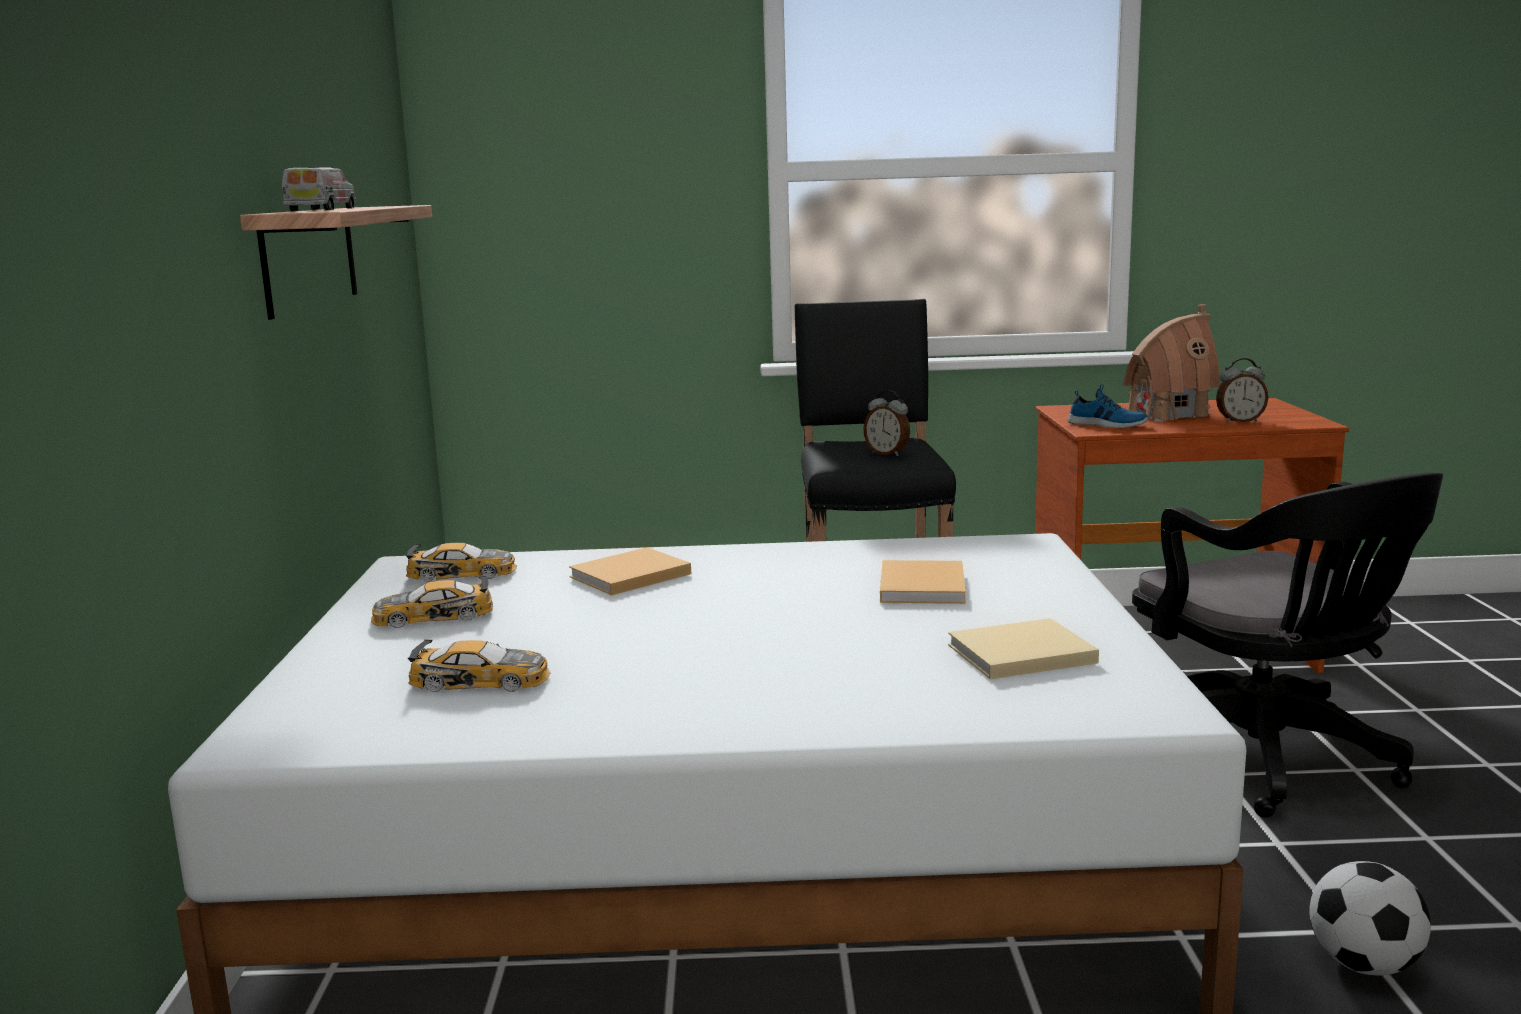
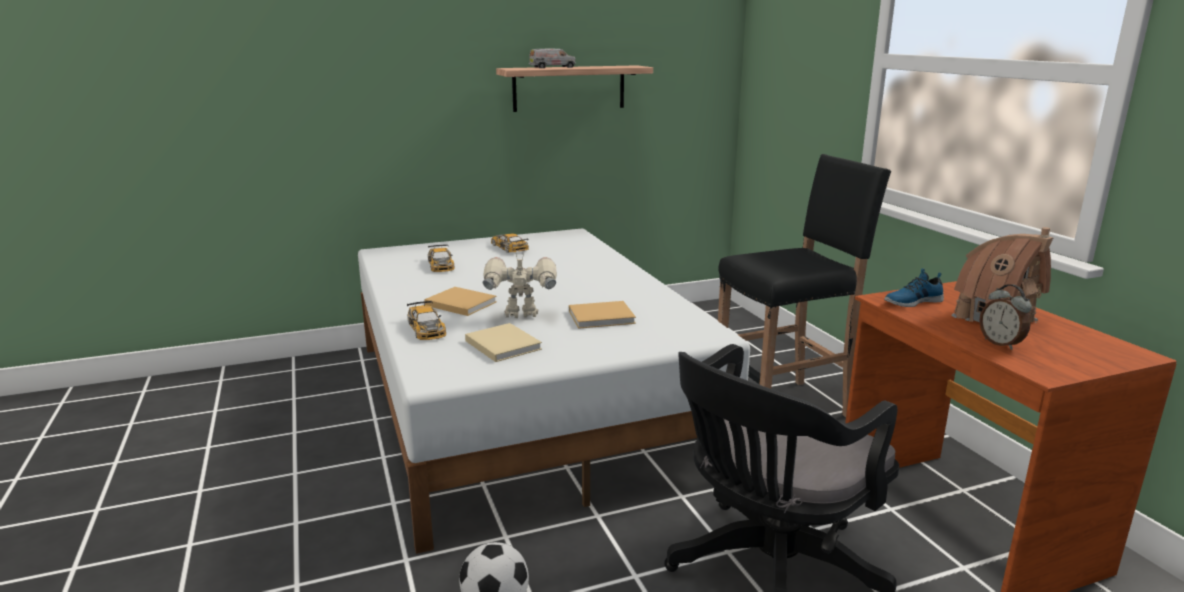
camera: 70 degrees right, 5 degrees up
(462, 573) = (566, 241): toy car -> toy car (426, 328)
(627, 576) = (579, 264): beige book -> beige book (459, 303)
(884, 633) = (521, 316): none -> toy robot
(887, 454) = (784, 264): alarm clock -> none
(1106, 425) = (912, 301): shoe -> shoe turned 60 degrees clockwise

